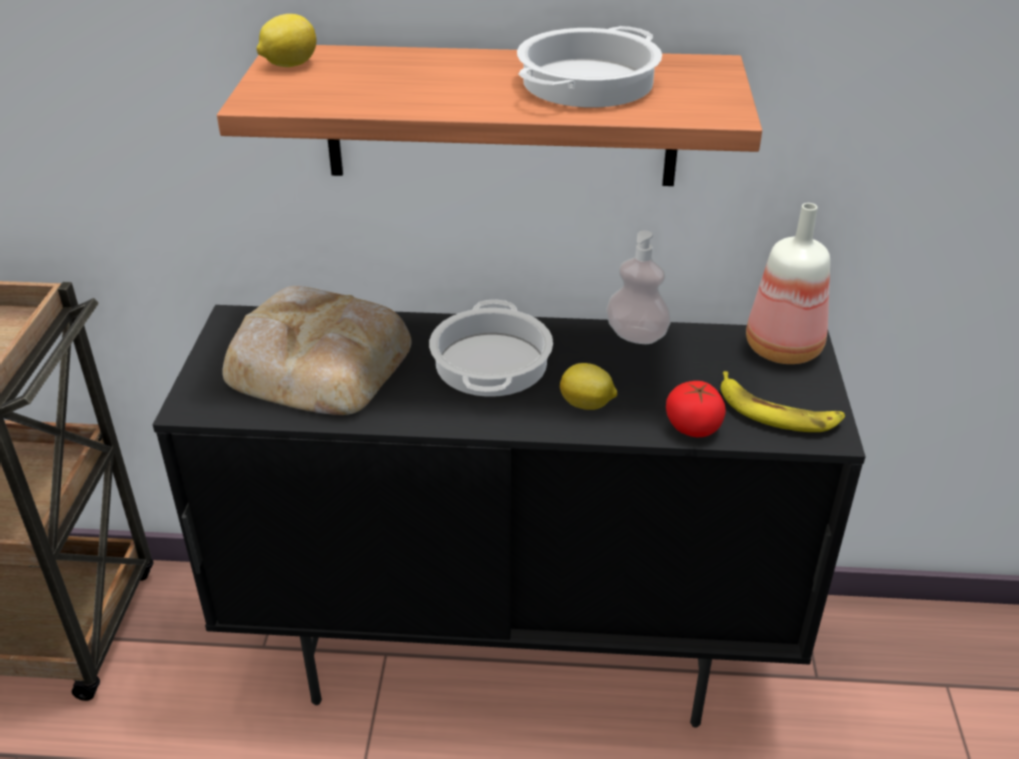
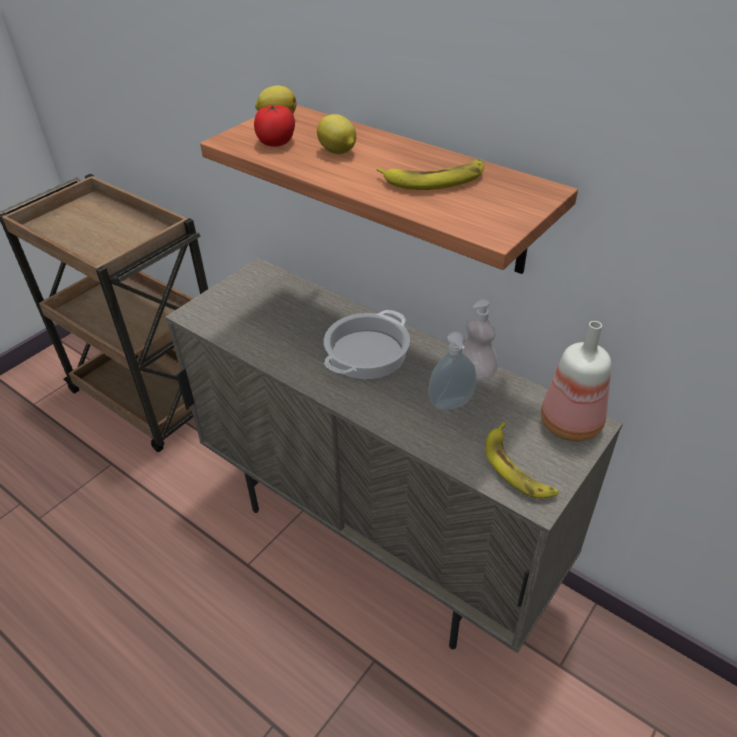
camera: 35 degrees right, 5 degrees up
(317, 361) = (274, 312): bread -> none
(511, 652) = (377, 539): black cabinet -> beige cabinet
(587, 82) = (434, 180): cooking pot -> banana
(587, 405) = (396, 406): lemon -> lemon (338, 152)
(647, 380) = (451, 406): none -> soap dispenser
(693, 427) = (448, 452): tomato -> tomato (276, 142)

